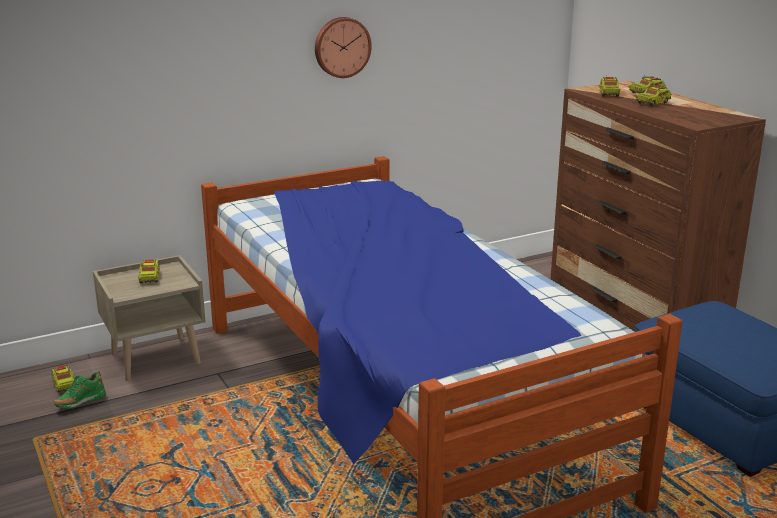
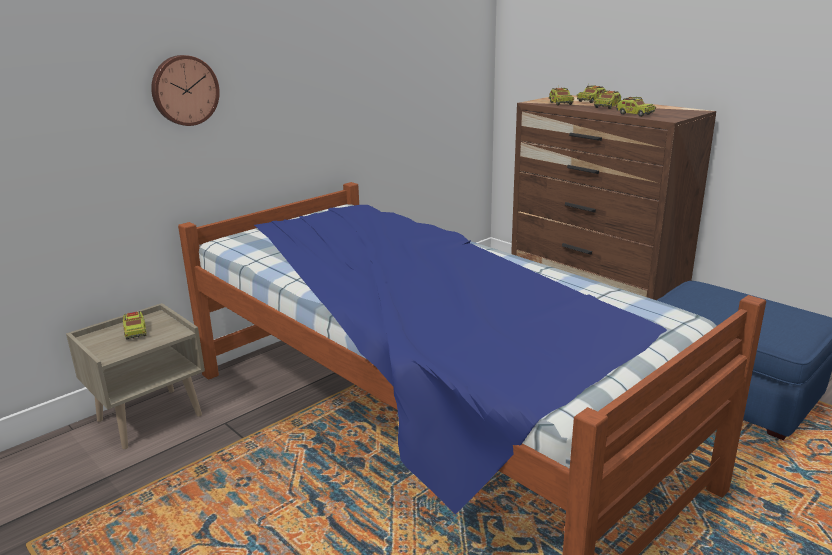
camera: 15 degrees left, 0 degrees up
(64, 385) = (49, 467): toy truck -> toy truck (634, 114)
(80, 403) = (75, 486): green shoe -> none
(341, 47) = (305, 73): wall clock -> wall clock (184, 90)

